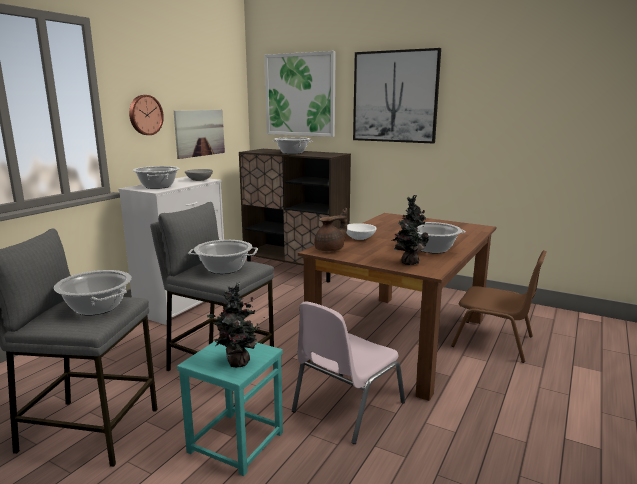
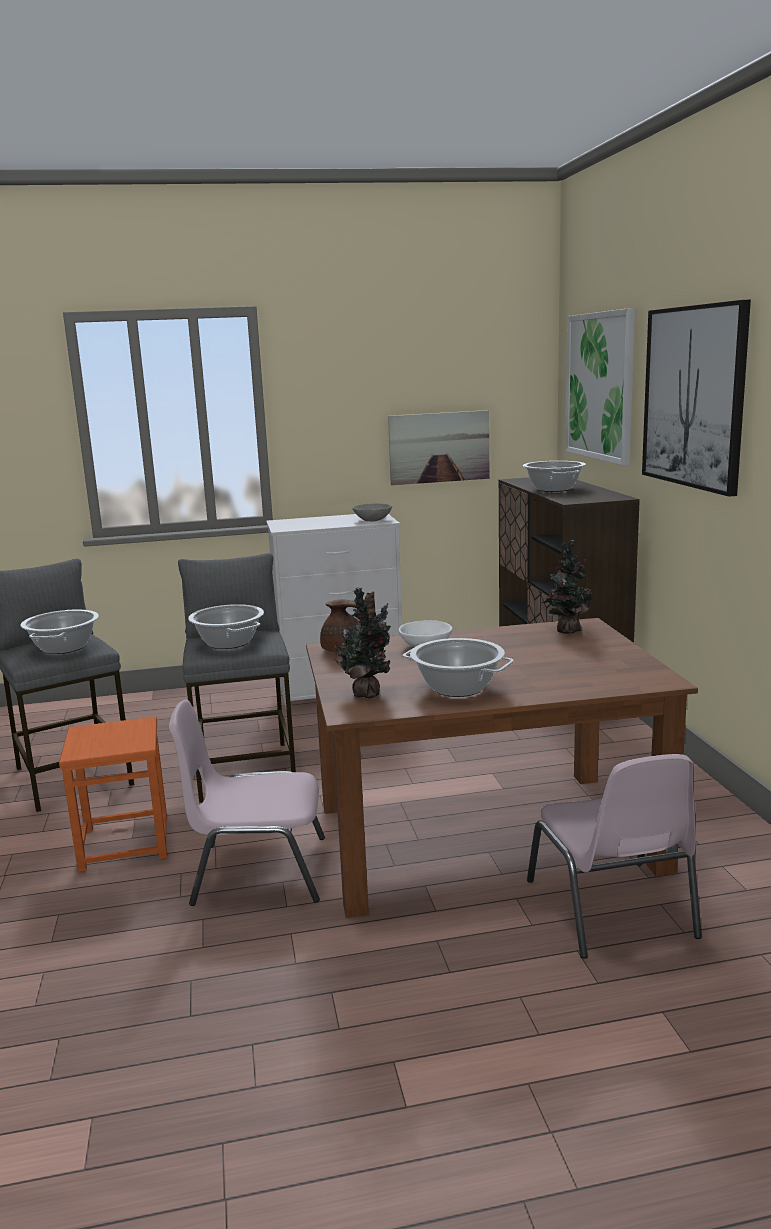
camera: 50 degrees right, 0 degrees up
(145, 115) = (336, 423): wall clock -> none
(157, 186) = (303, 523): cooking pot -> none
(235, 442) = (125, 843): turquoise stool -> orange stool
(236, 363) = (100, 744): potted plant -> potted plant (566, 630)
(494, 341) = (612, 910): brown chair -> pink chair

